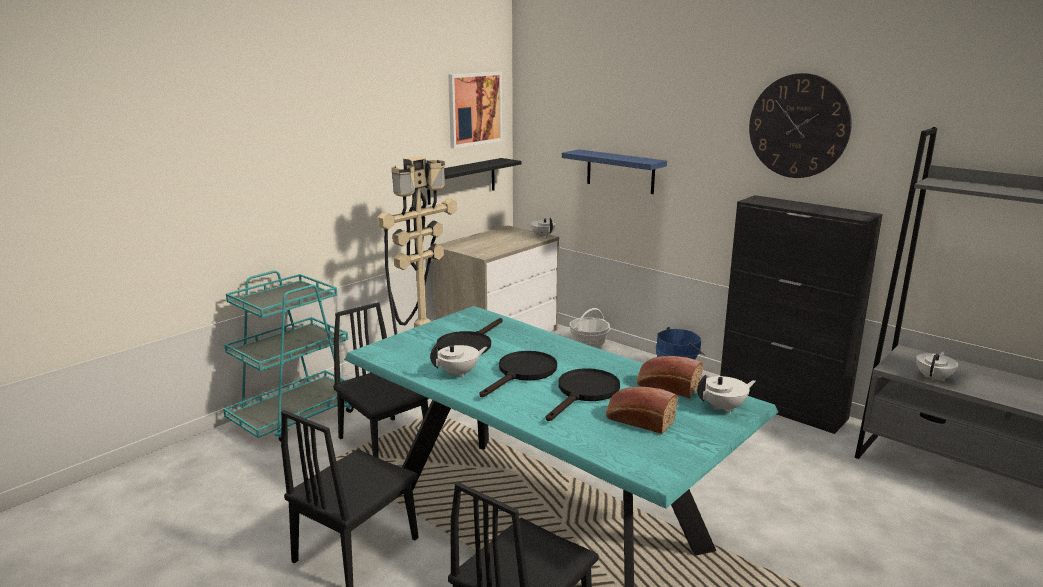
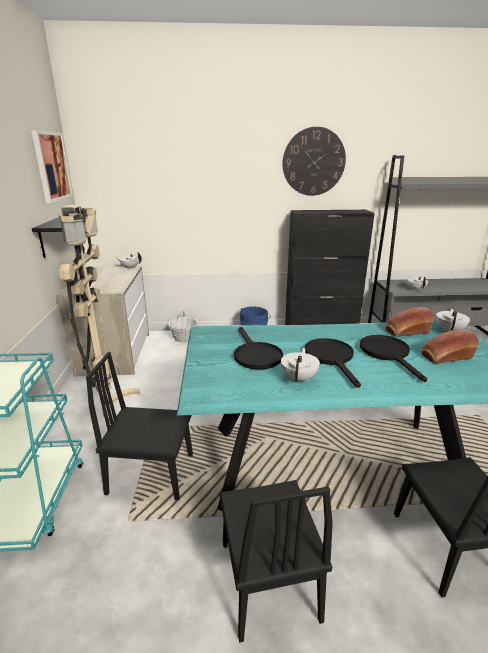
camera: 45 degrees left, 5 degrees up
(620, 171) = (185, 208): blue shelf -> none

